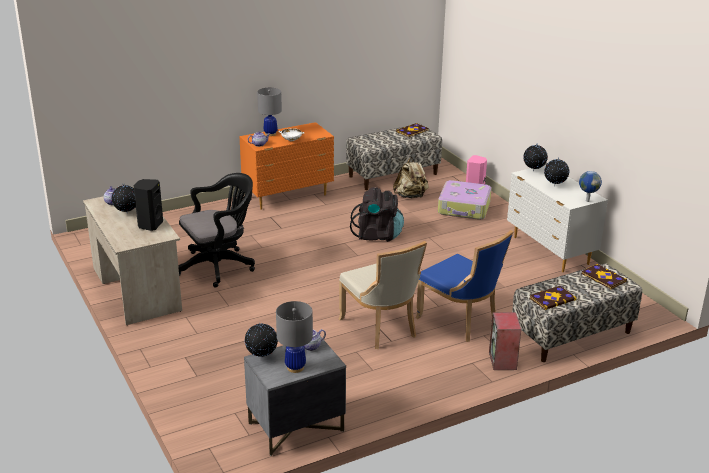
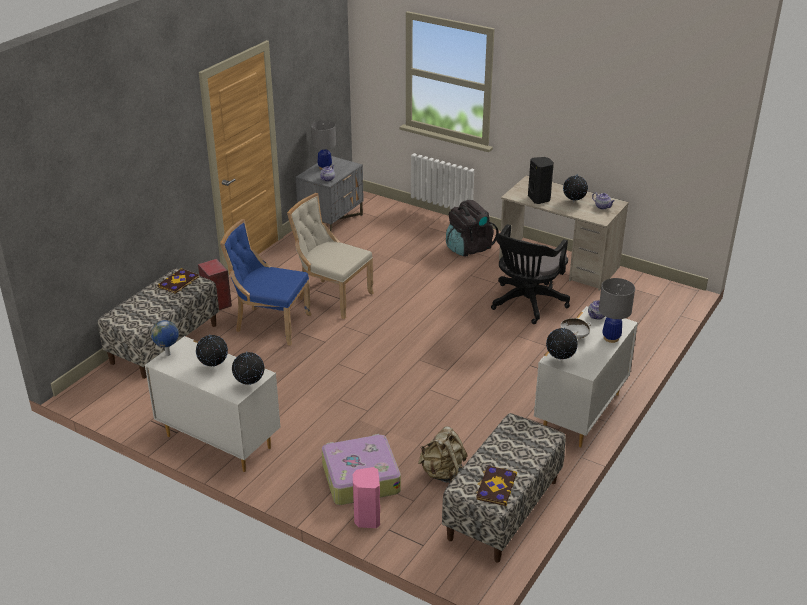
camera: 150 degrees right, 5 degrees up
(261, 357) = (351, 166): globe -> globe (560, 360)
(288, 196) = (580, 413): orange dresser -> white dresser
(377, 235) = (424, 393): black backpack -> black backpack (469, 248)
(603, 278) = (137, 316): book -> none

